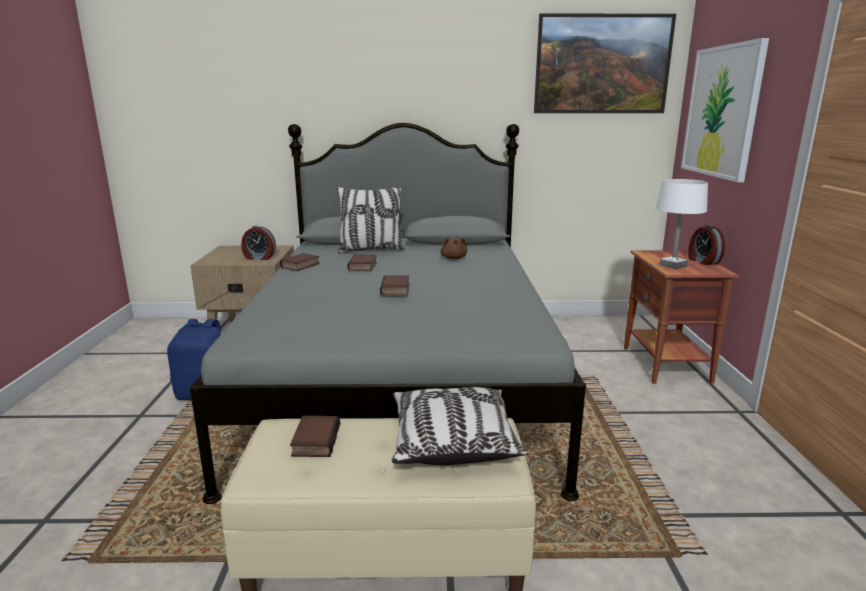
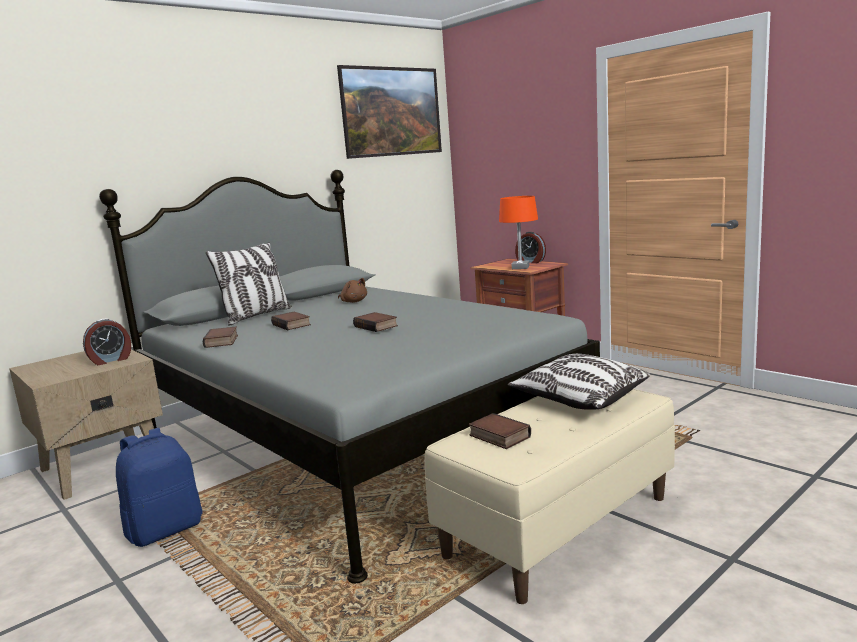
camera: 40 degrees left, 5 degrees down
(673, 265) = (520, 267): white table lamp -> orange table lamp
(722, 112) = (505, 144): picture -> none

